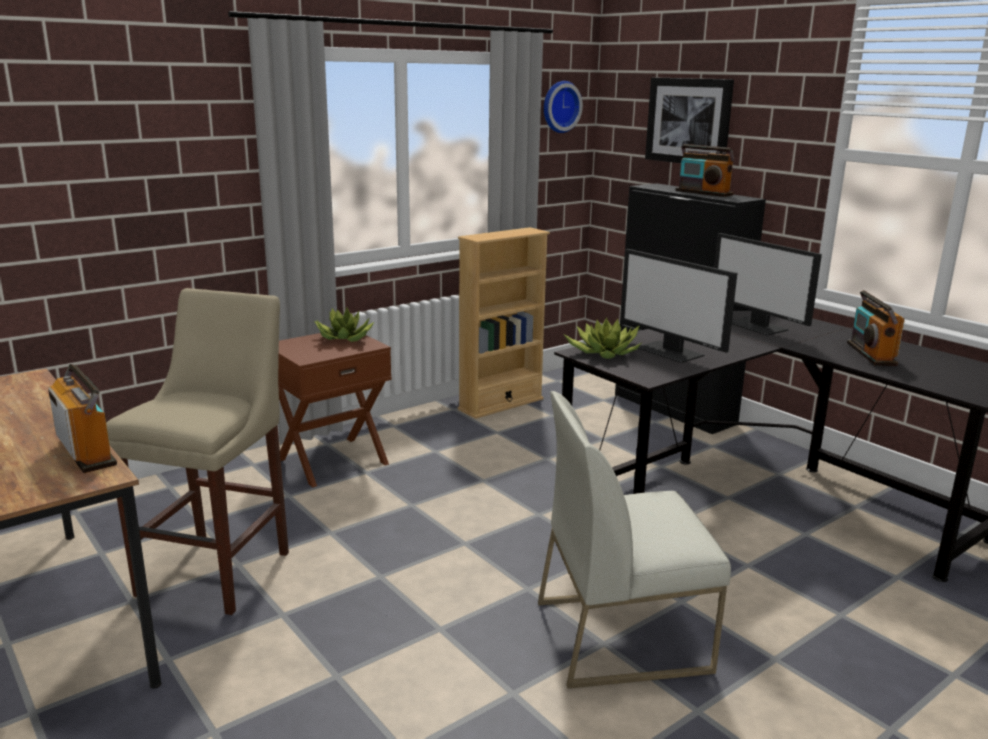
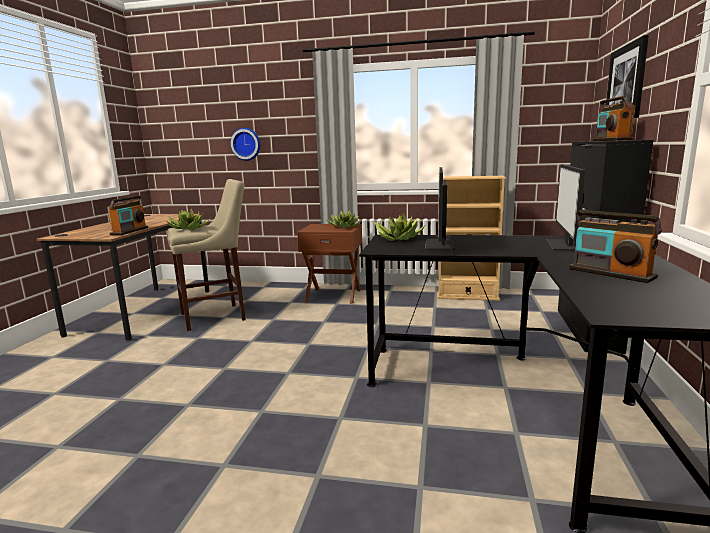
camera: 50 degrees right, 5 degrees down
(188, 411) = (189, 229): none -> potted plant
(559, 106) = (552, 90): wall clock -> wall clock (246, 144)
(622, 635) = (277, 413): white chair -> none
(871, 354) = (611, 273): radio -> radio turned 90 degrees counterclockwise

